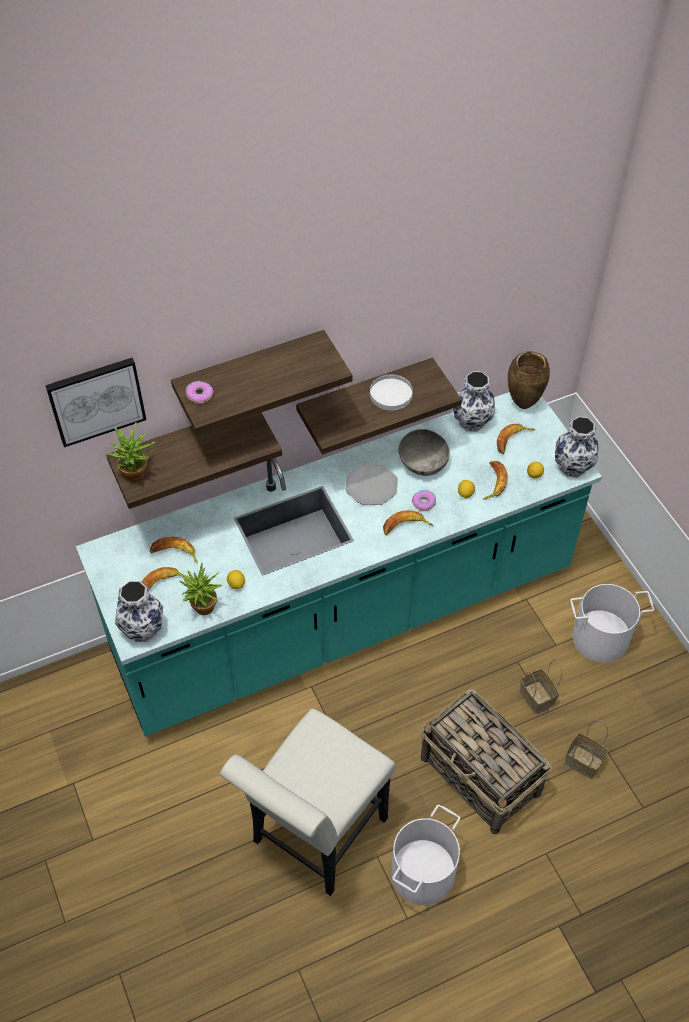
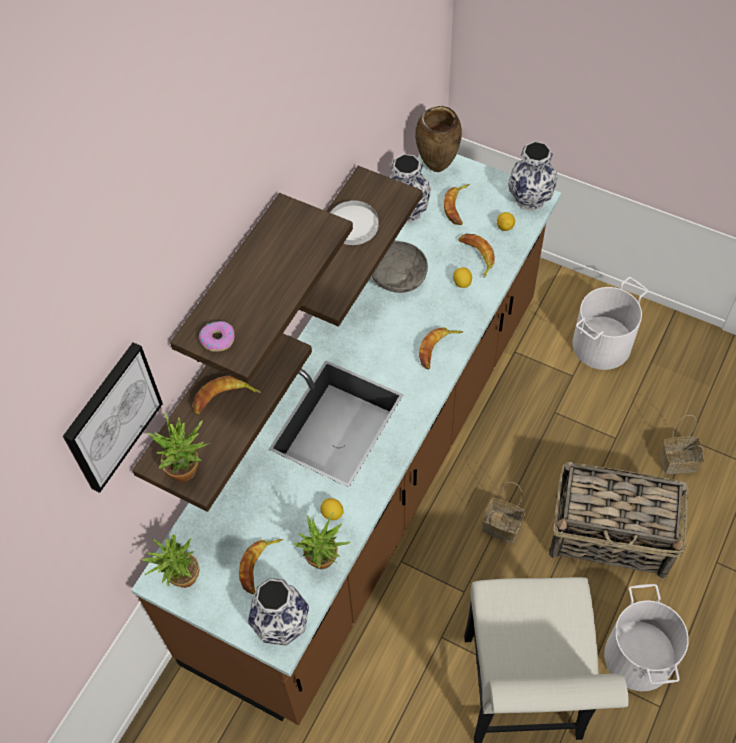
camera: 35 degrees left, 5 degrees up
(109, 560) = (180, 579): none -> potted plant
(174, 553) = (242, 525): banana -> banana (224, 399)
(344, 614) = (373, 473): turquoise counter -> brown counter
(371, 485) = (371, 330): plate -> none
(424, 503) = (433, 315): donut -> none
(538, 698) = (598, 432): basket -> basket (503, 526)

